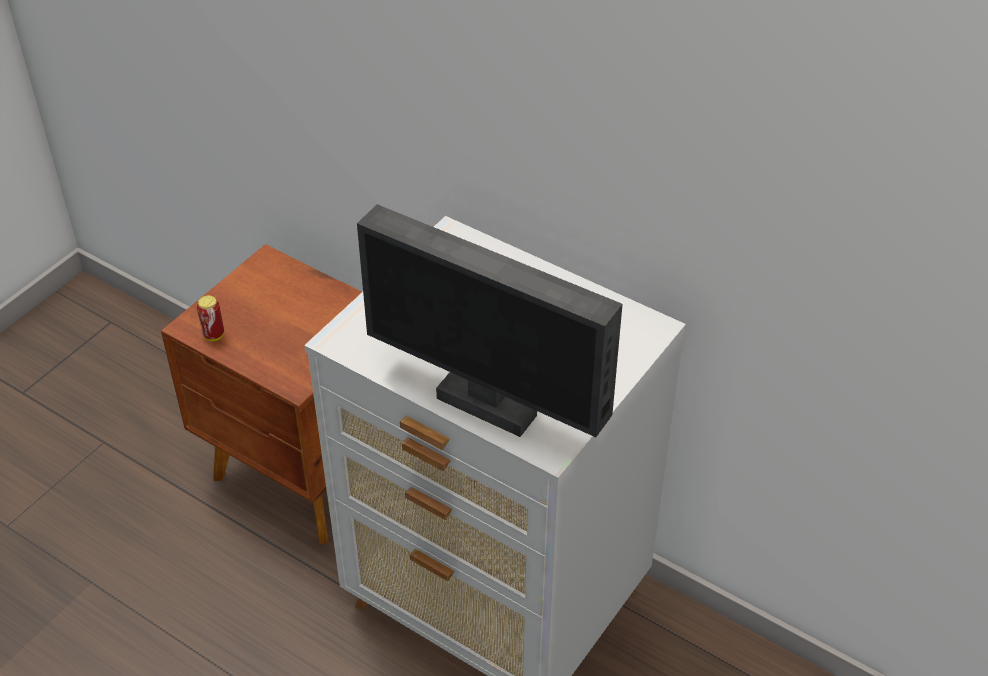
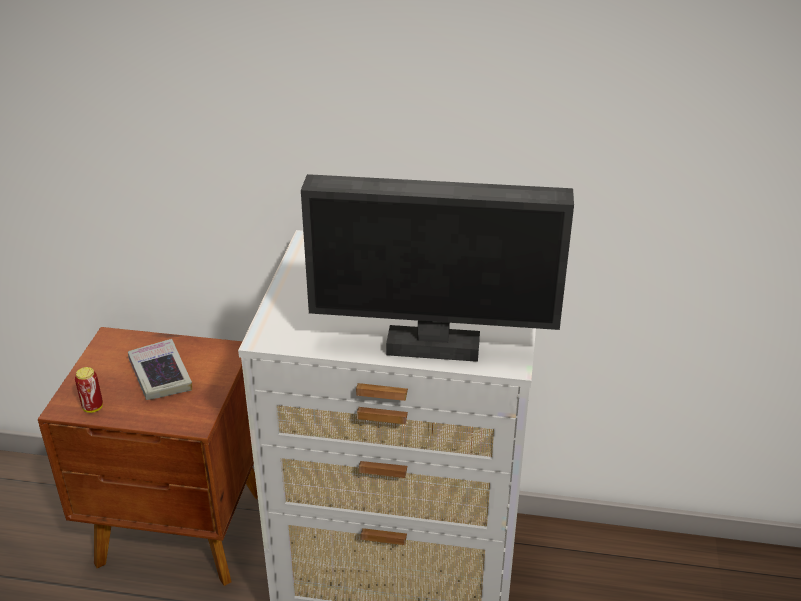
camera: 25 degrees left, 10 degrees down
(292, 319) = (160, 375): none -> book

